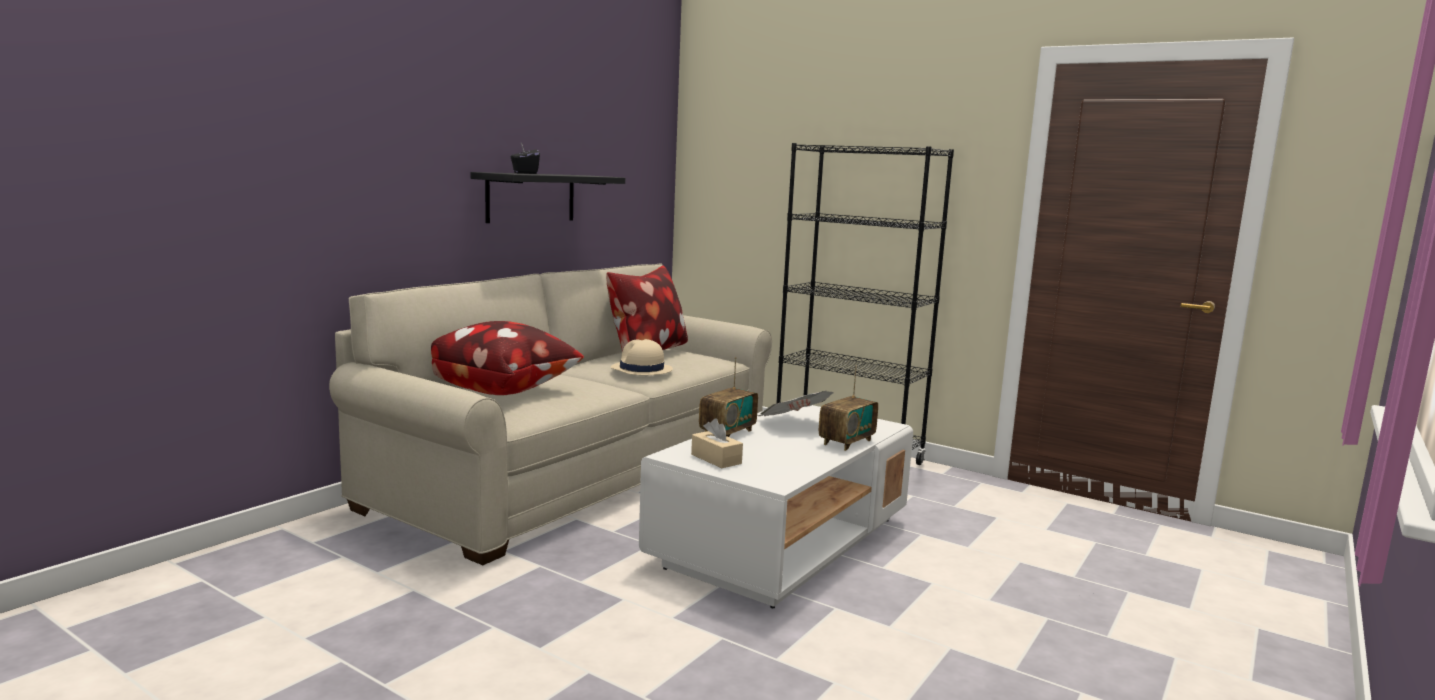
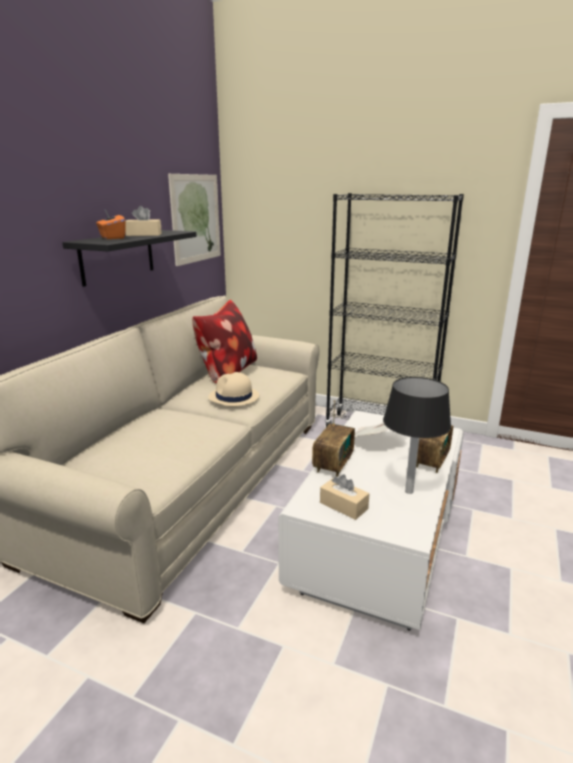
camera: 10 degrees left, 10 degrees up
(503, 390) = (129, 445): pillow -> none
(524, 173) = (112, 238): black tissue box -> orange tissue box
(562, 174) = (144, 235): none -> beige tissue box
(637, 169) = (196, 218): none -> picture
(799, 458) = (409, 491): none -> black table lamp

